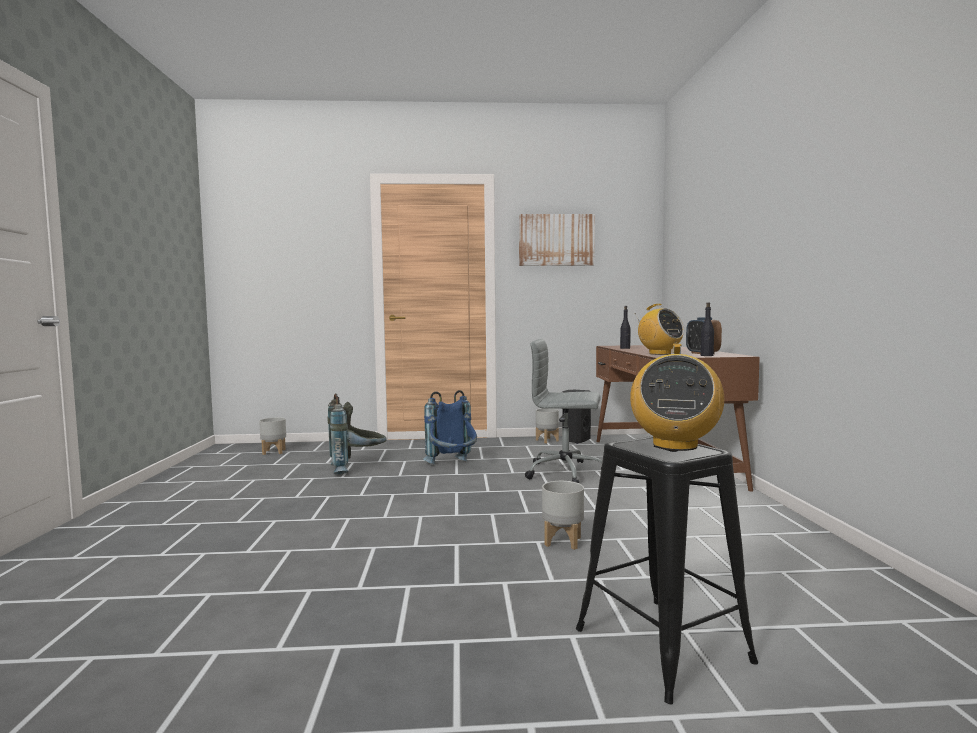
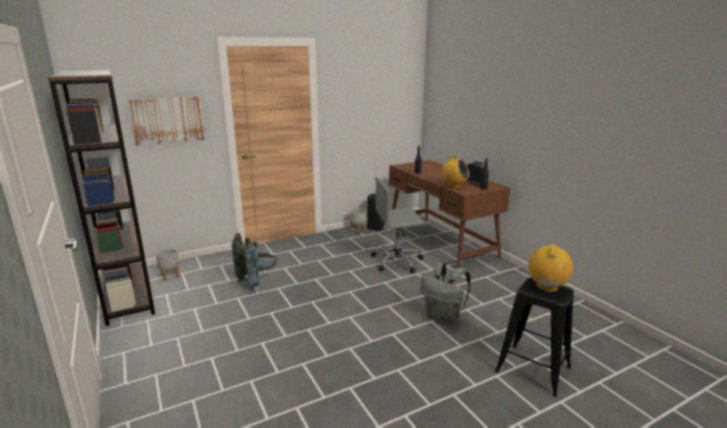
camera: 25 degrees left, 15 degrees up
(212, 460) = (128, 295): none -> brown bookcase
(453, 467) = (323, 268): blue backpack -> none
(556, 240) = (358, 89): picture -> picture (168, 120)
(563, 541) = (443, 318): grey planter -> grey backpack
(674, 445) = (547, 287): radio -> radio turned 150 degrees counterclockwise

